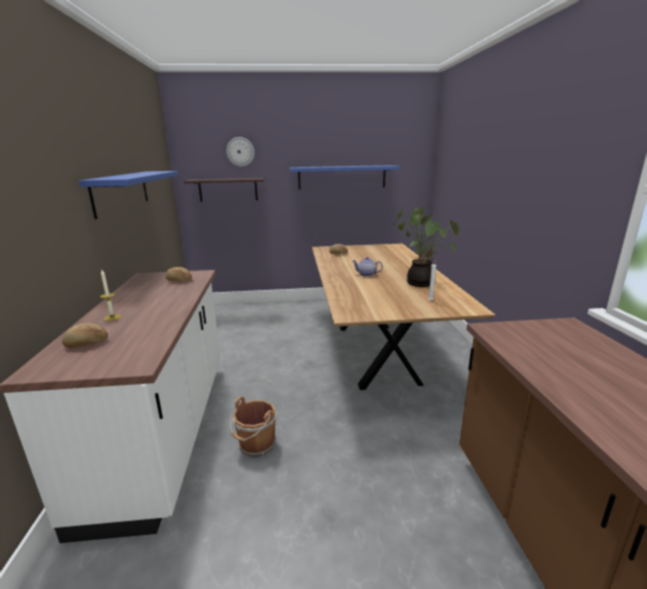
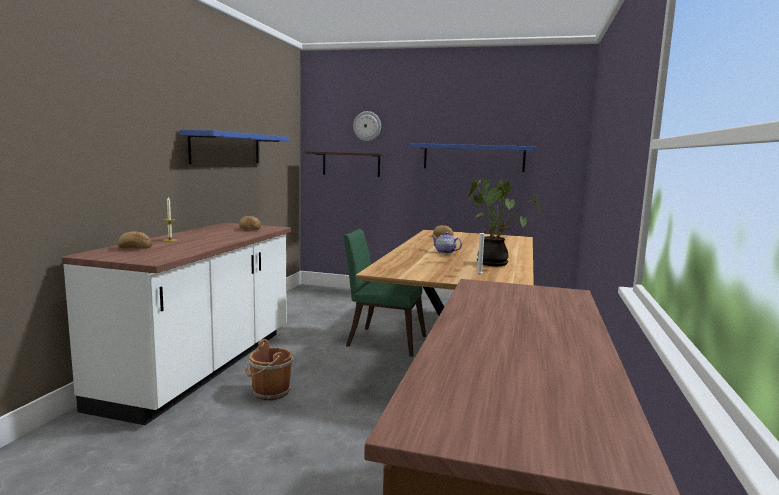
camera: 20 degrees right, 10 degrees down
(309, 355) = (382, 340): none -> green chair

